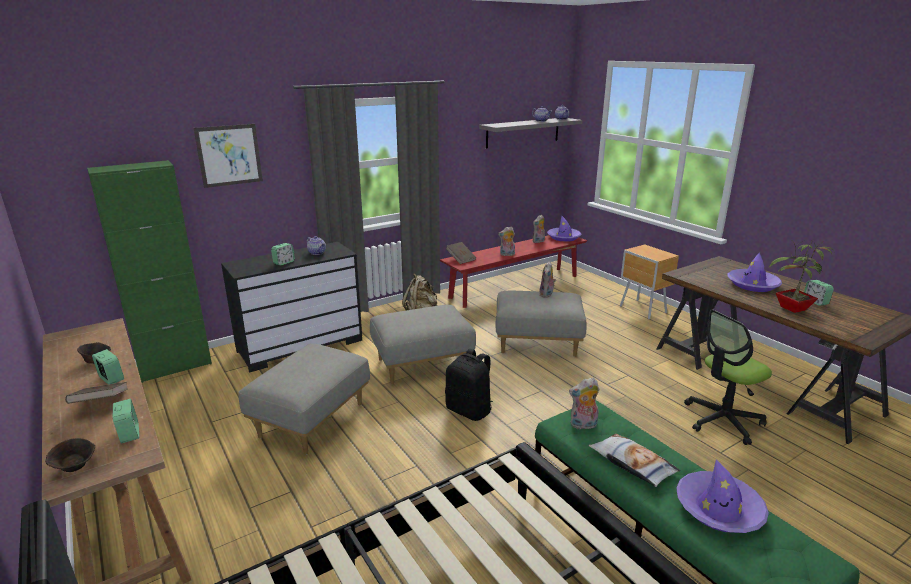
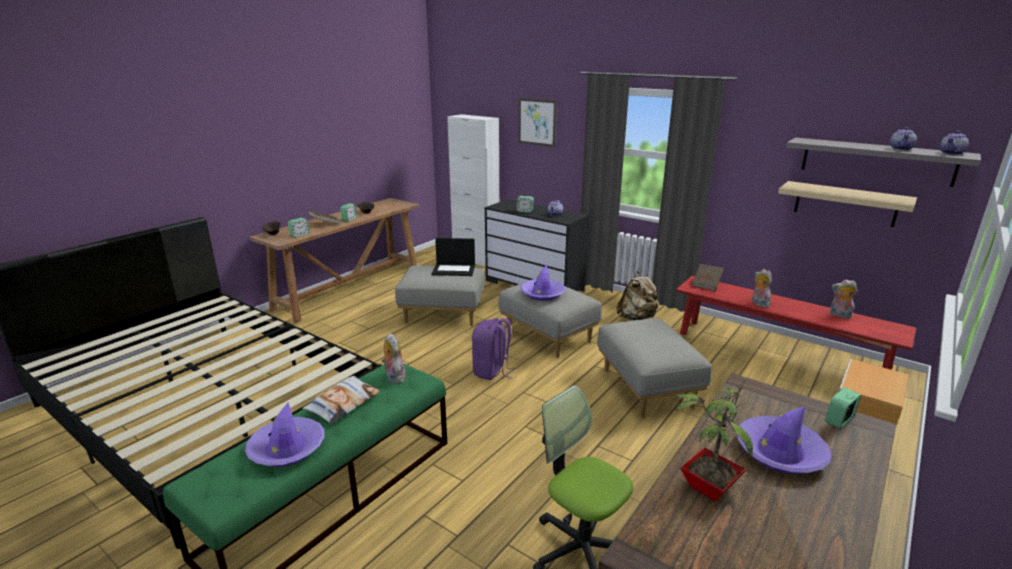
camera: 70 degrees right, 0 degrees up
(175, 367) = (476, 260): green cabinet -> white cabinet
(307, 357) = (454, 270): none -> laptop
(469, 410) = (492, 371): black backpack -> purple backpack
(512, 166) = (845, 203): none -> beige shelf
(547, 295) = (669, 340): plush toy -> none
(564, 237) = (888, 330): purple hat -> purple hat (542, 294)
(815, 302) = (773, 520): alarm clock -> alarm clock (839, 421)

